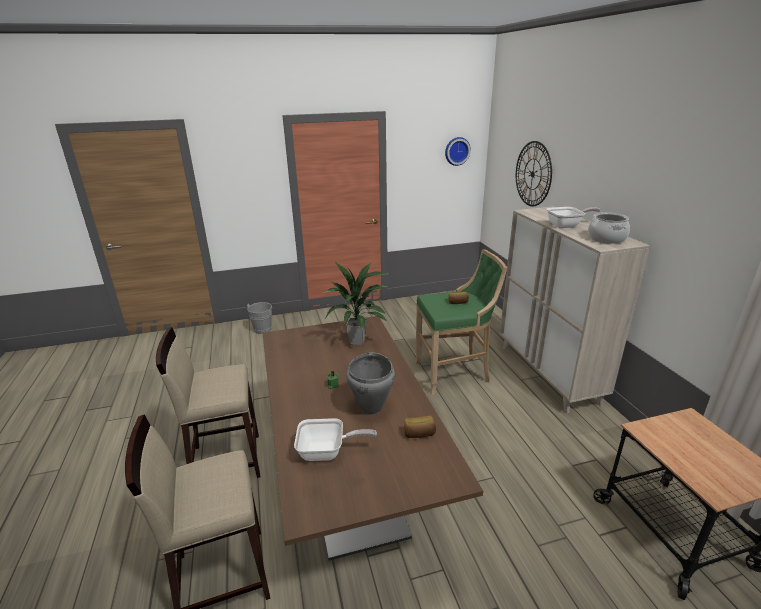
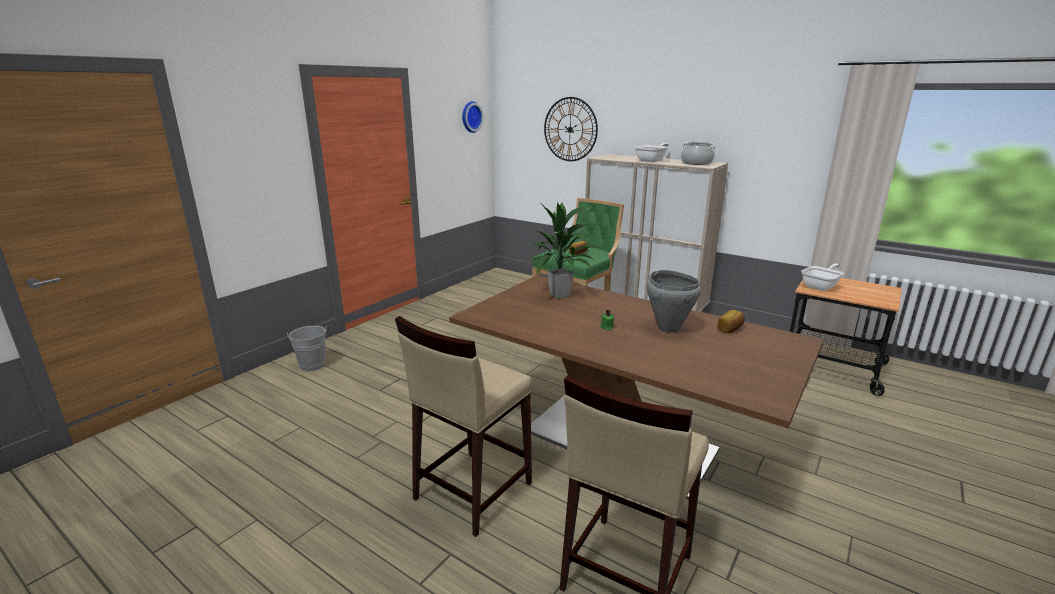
camera: 40 degrees left, 5 degrees down
(327, 452) = (699, 364): frying pan -> frying pan (821, 286)

